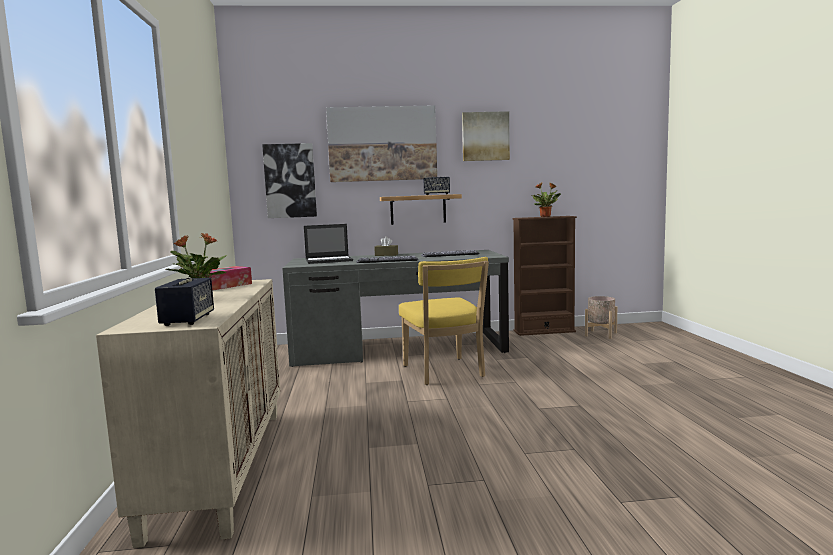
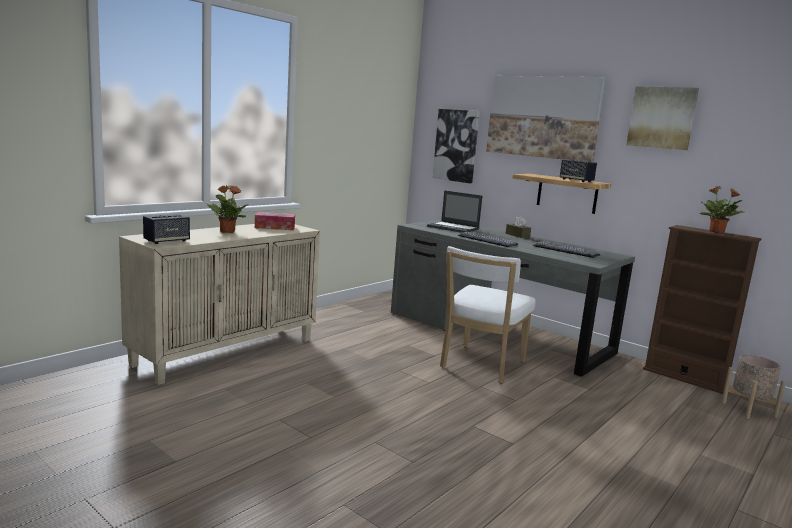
camera: 45 degrees right, 5 degrees up
(444, 372) = (480, 365): yellow chair -> white chair

